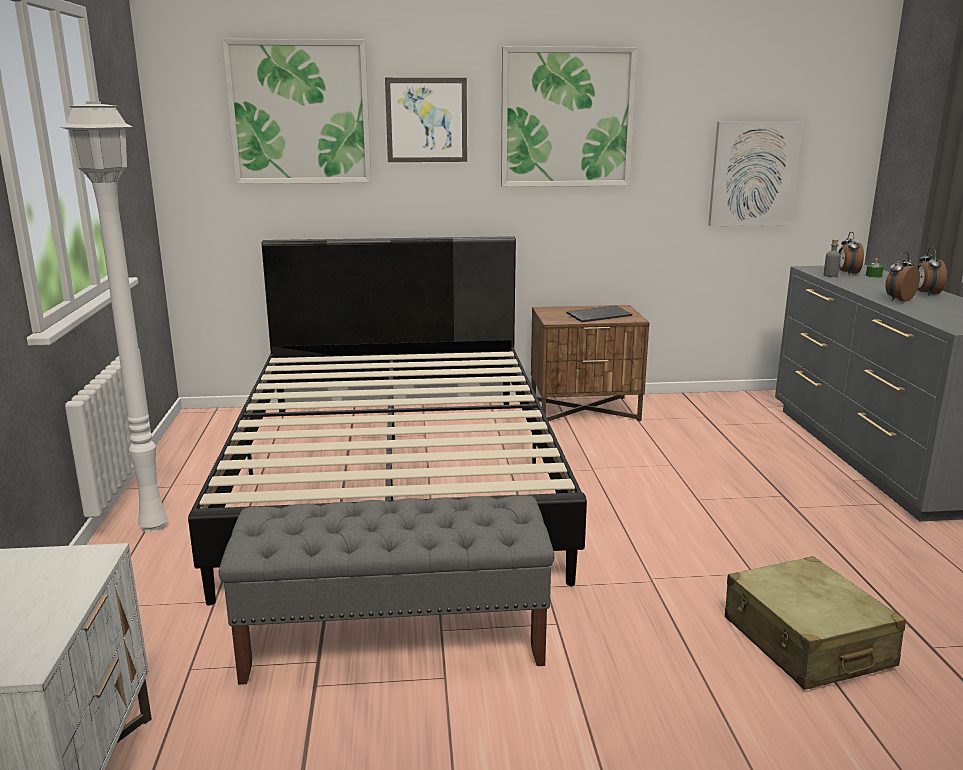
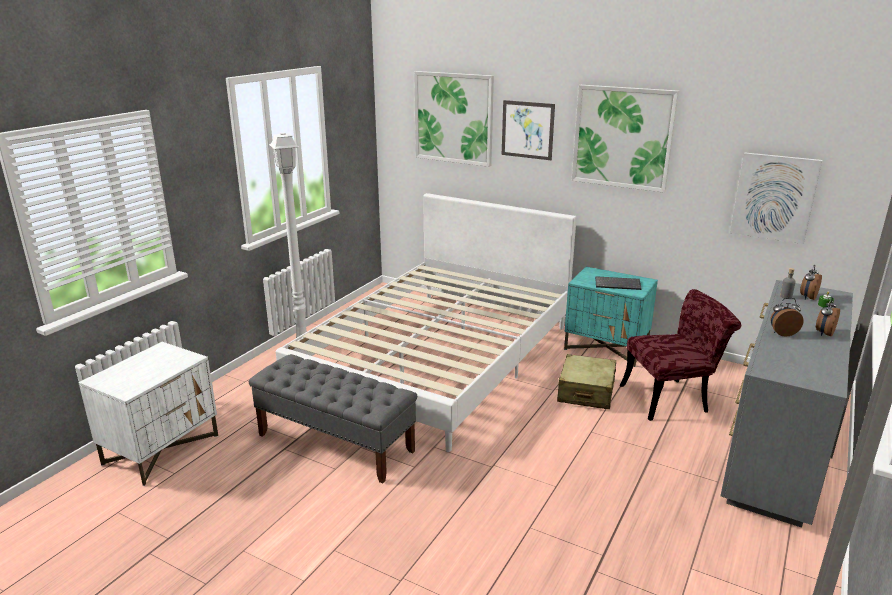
camera: 35 degrees right, 5 degrees up
(396, 477) = (438, 358): black bed -> white bed
(585, 410) = (606, 348): brown nightstand -> turquoise nightstand
(721, 440) = (672, 398): none -> red chair
(806, 642) = (526, 534): beige suitcase -> beige suitcase (586, 392)

